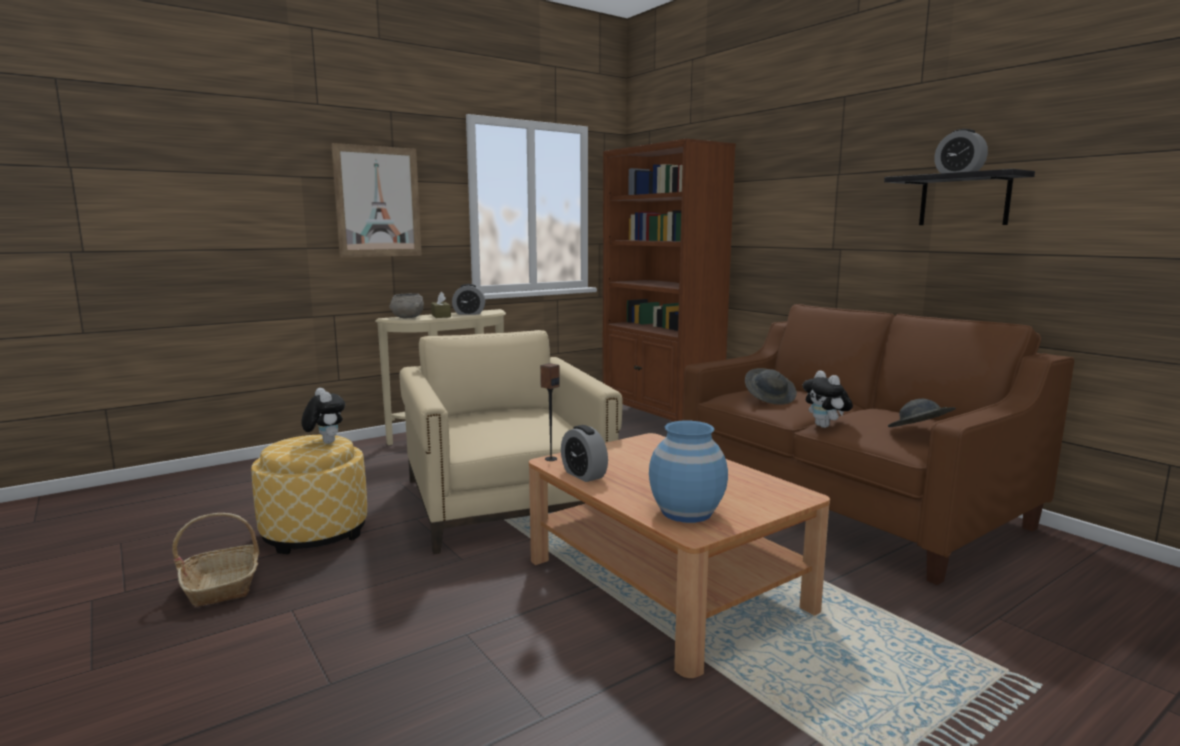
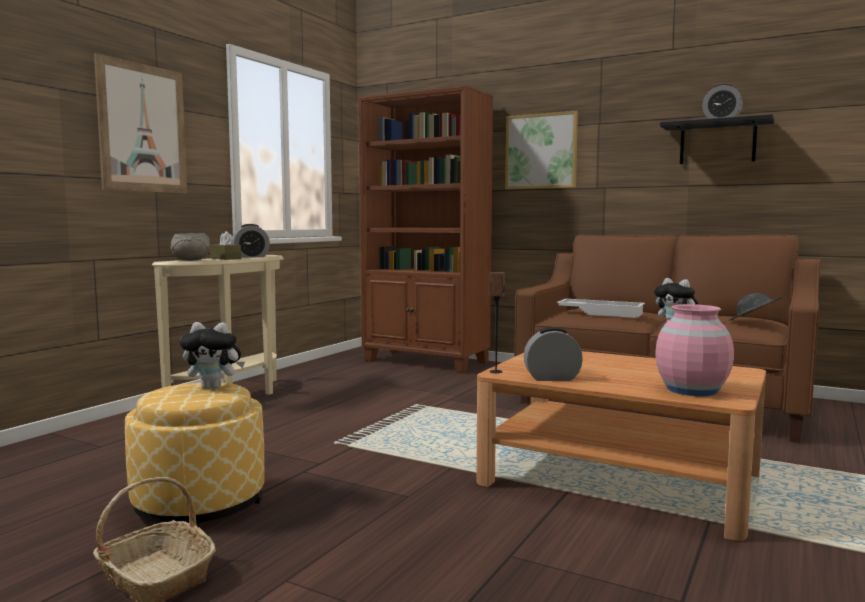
camera: 25 degrees left, 5 degrees down
(325, 442) = (214, 388): plush toy -> plush toy turned 150 degrees clockwise
(505, 501) = (378, 442): beige armchair -> none
(583, 475) = (552, 378): alarm clock -> alarm clock turned 150 degrees clockwise
(686, 512) = (691, 390): blue vase -> pink vase
(770, 399) = (601, 313): grey hat -> white tray
(779, 205) = (541, 151): none -> picture

